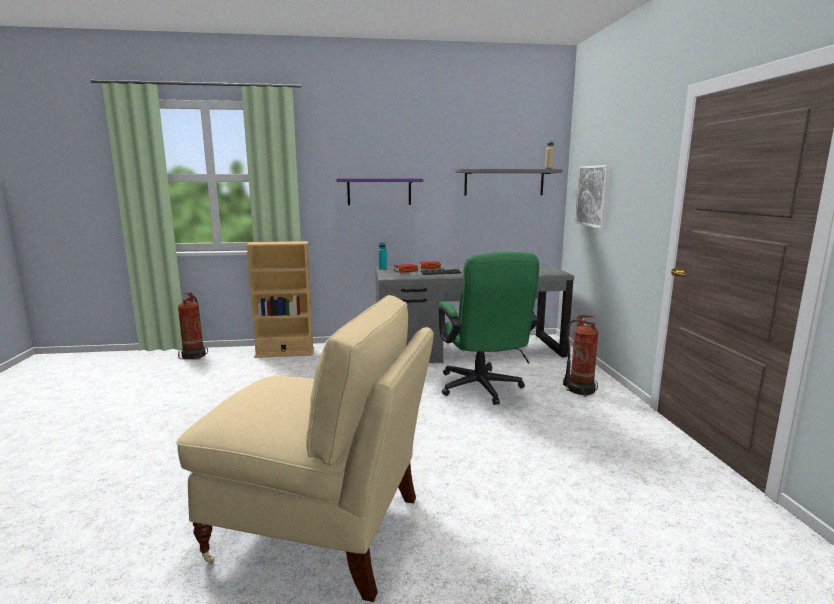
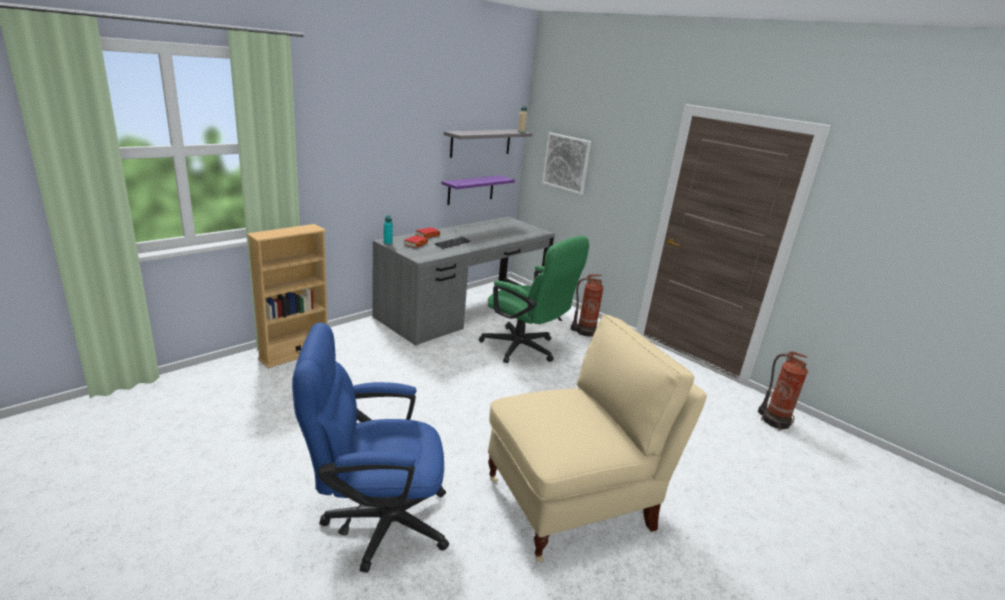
camera: 40 degrees left, 10 degrees up
(153, 470) = (375, 521): none -> blue office chair
(195, 355) = (184, 385): fire extinguisher -> fire extinguisher (774, 421)
(379, 191) = (375, 158): purple shelf -> purple shelf (471, 190)

